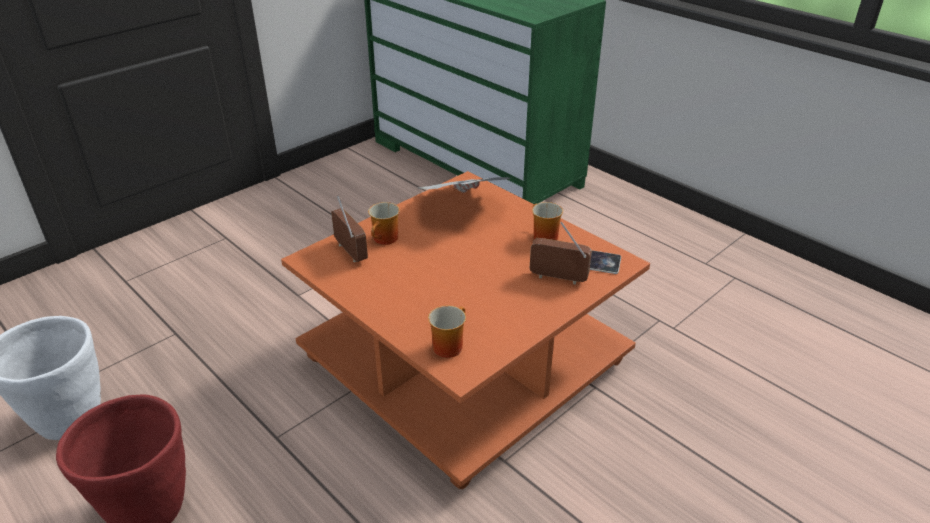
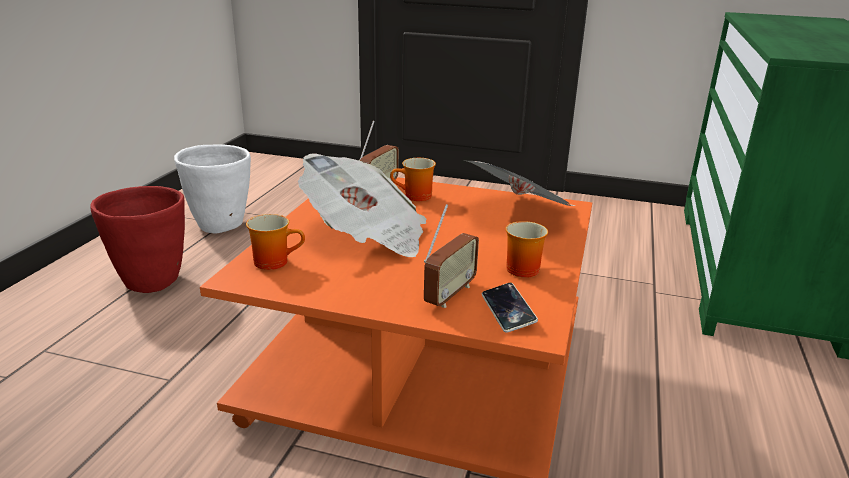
camera: 60 degrees right, 10 degrees down
(439, 286) = (367, 236): none -> newspaper
(558, 278) = (449, 294): radio -> radio turned 45 degrees clockwise

